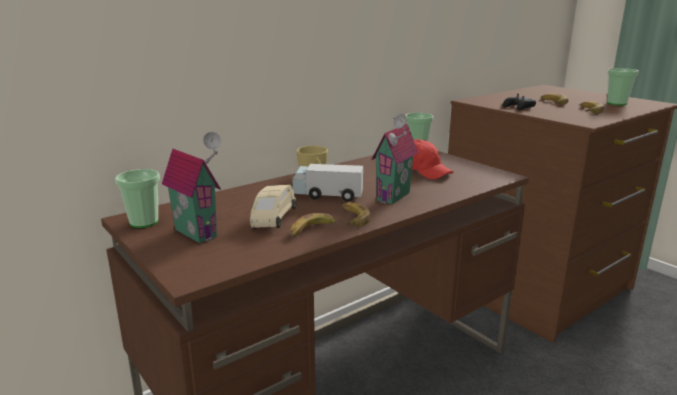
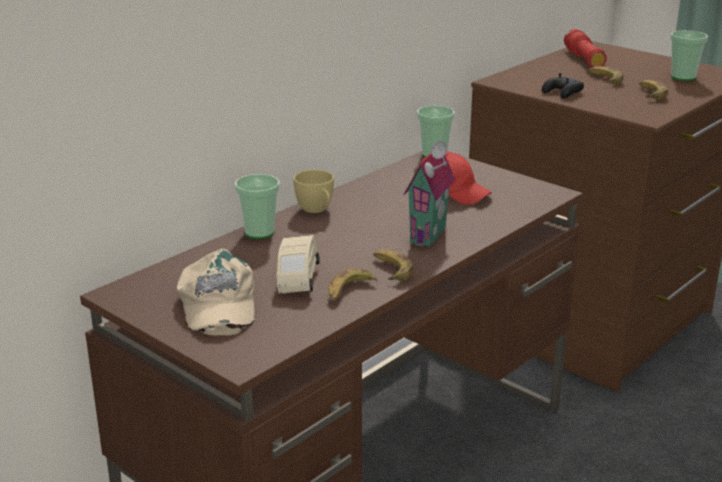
camera: 10 degrees left, 5 degrees up
(144, 222) = (140, 296): cup -> cup (259, 232)
(199, 232) = (216, 304): toy house -> beige cap
(327, 195) = (347, 239): toy truck -> none
(539, 93) = (584, 59): none -> red flashlight

